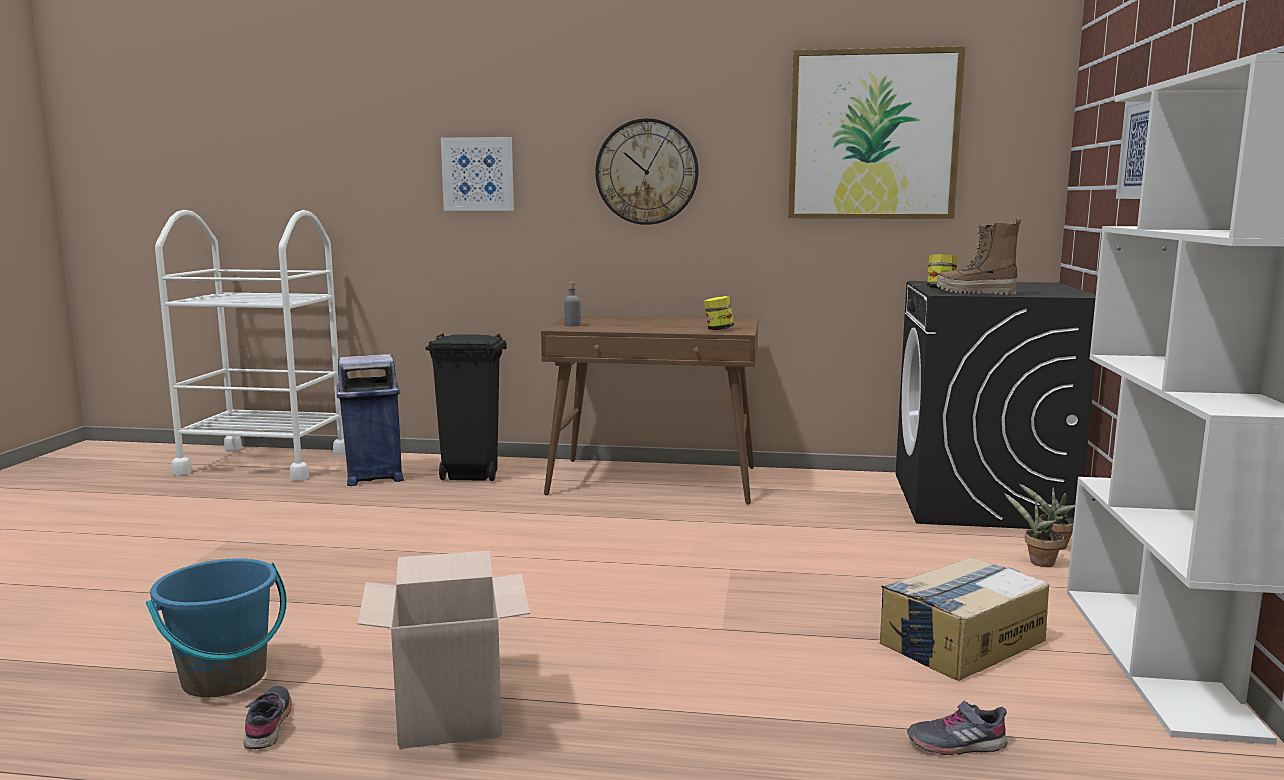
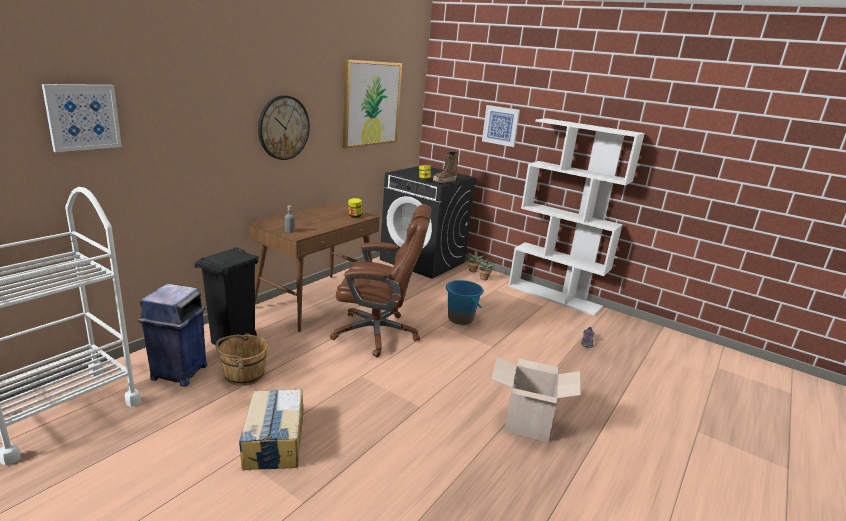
camera: 65 degrees left, 10 degrees up
(224, 678) = (457, 481): blue bucket -> blue bucket (460, 318)
(269, 725) = (512, 473): grey shoe -> none
(399, 499) = (243, 374): none -> brown bucket
(478, 174) = (184, 136): picture -> picture (83, 117)
(617, 534) = (378, 333): none -> brown office chair
(961, 641) = (529, 314): cardboard box -> cardboard box (274, 440)

